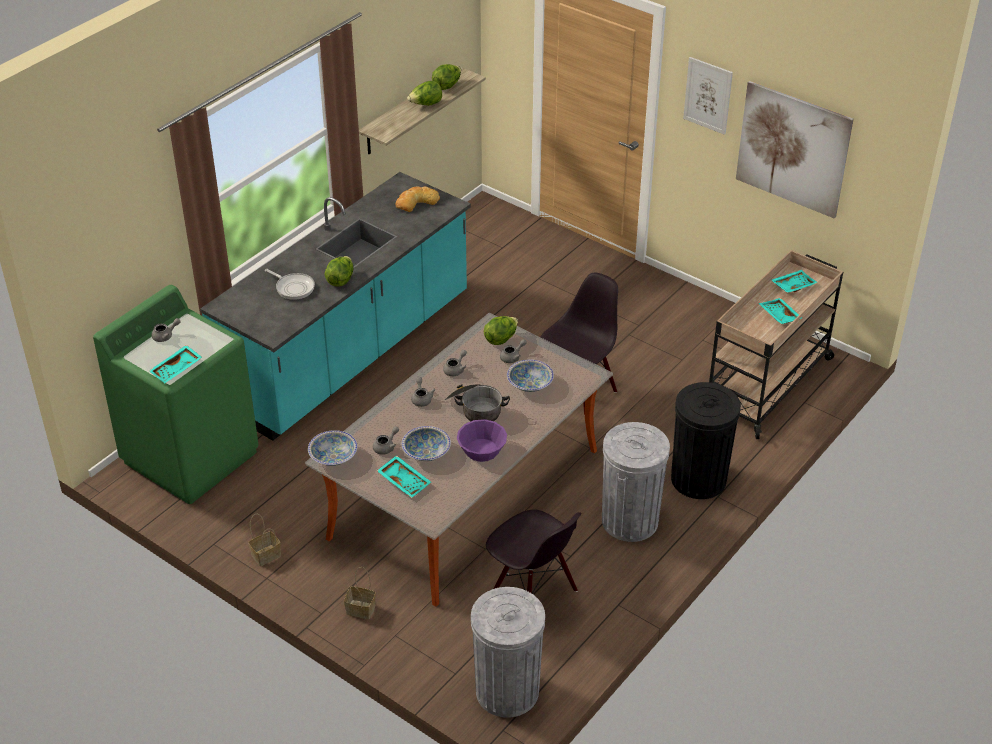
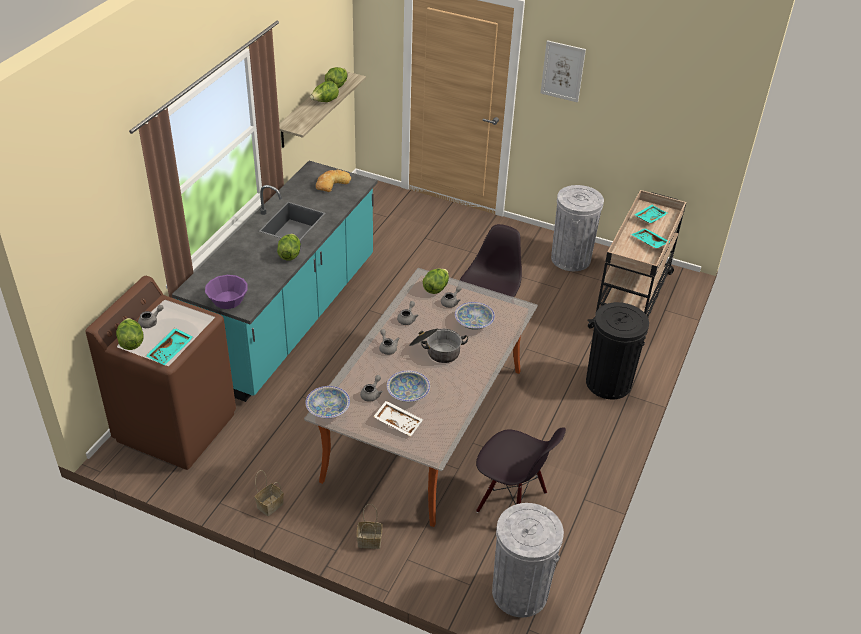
camera: 15 degrees left, 0 degrees up
(139, 355) = (131, 342): none -> lettuce
(191, 456) = (176, 426): green washing machine -> brown washing machine
(293, 287) = (250, 266): frying pan -> none
(405, 481) = (398, 422): turquoise tray -> white tray
(481, 450) = (454, 385): purple bowl -> purple bowl (227, 300)
(630, 520) = (567, 425): grey trash can -> grey trash can (571, 259)
(793, 149) = (638, 107): picture -> none

